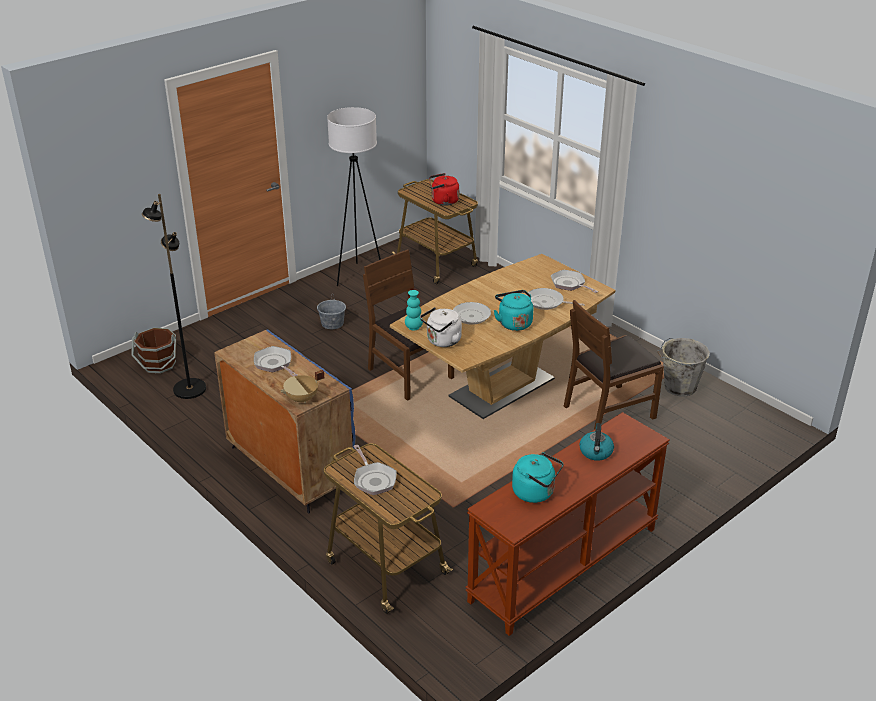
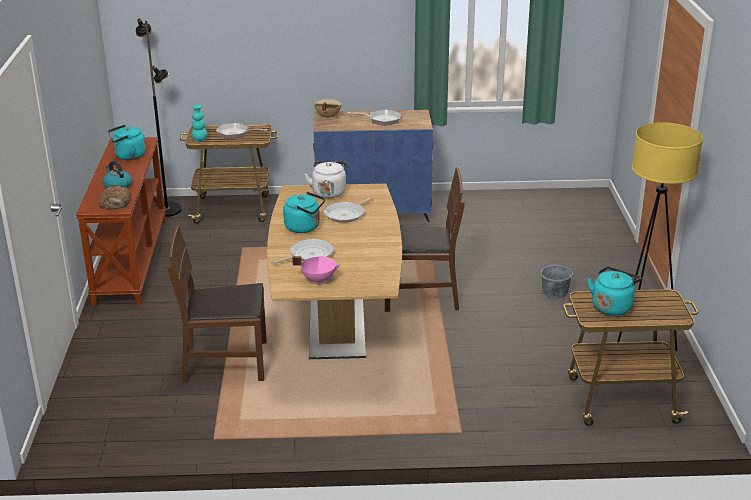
camera: 130 degrees right, 5 degrees down
(159, 365) = (576, 206): brown bucket -> none
(189, 389) = (524, 207): black floor lamp -> black floor lamp (167, 210)
(359, 276) = (641, 340): white floor lamp -> yellow floor lamp
(413, 327) = (366, 189): turquoise vase -> turquoise vase (200, 140)
(443, 201) = (612, 306): red kettle -> turquoise kettle
(569, 284) = (318, 280): frying pan -> pink cooking pot
(609, 411) = (225, 362): brown chair -> brown chair turned 105 degrees counterclockwise
(620, 431) = (116, 202): none -> bread
(678, 387) = (191, 422): grey bucket -> none

